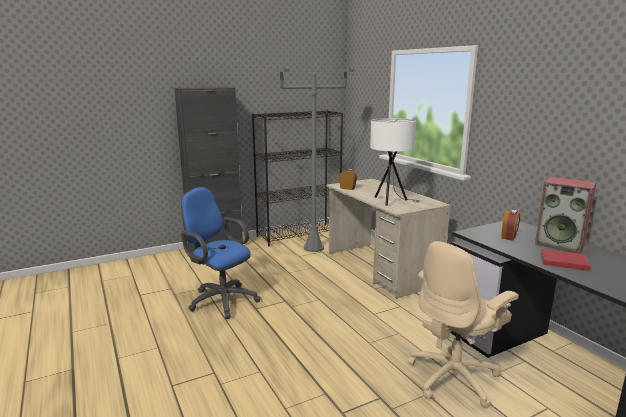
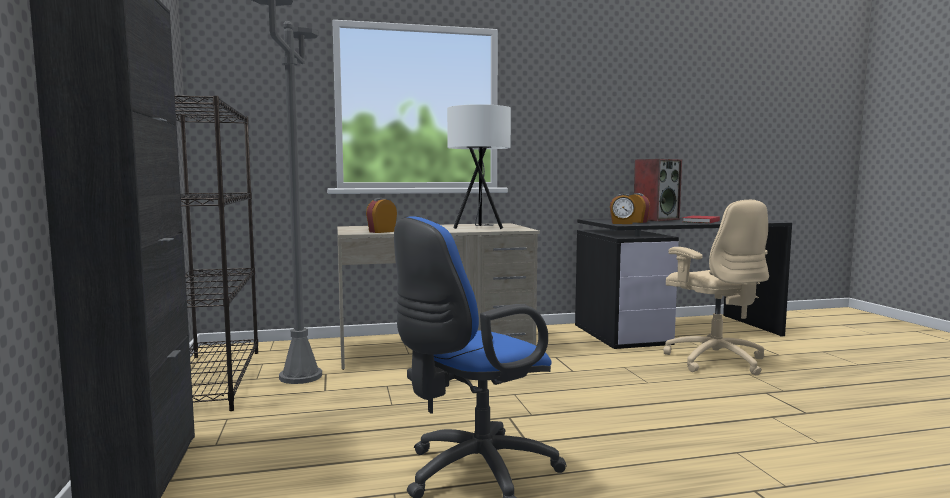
camera: 75 degrees left, 10 degrees down
(479, 232) = (622, 223): none -> alarm clock

